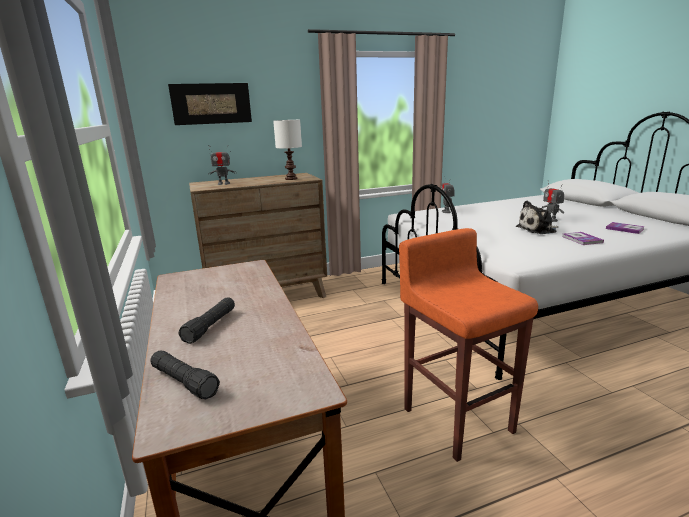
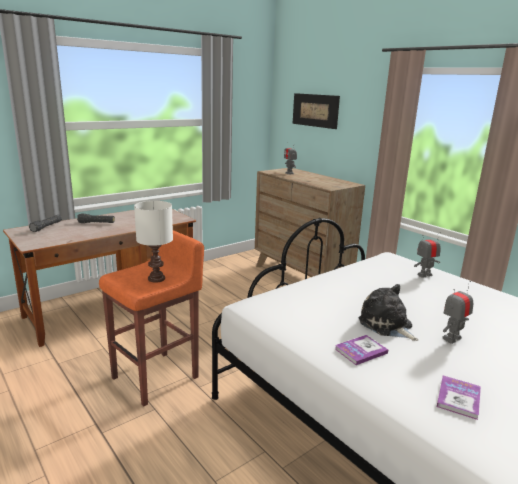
camera: 70 degrees right, 0 degrees up
(291, 179) = (325, 184): white table lamp -> white table lamp (157, 279)

